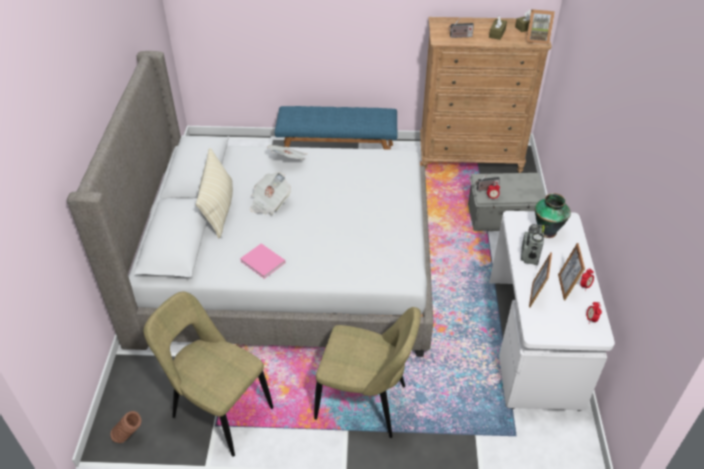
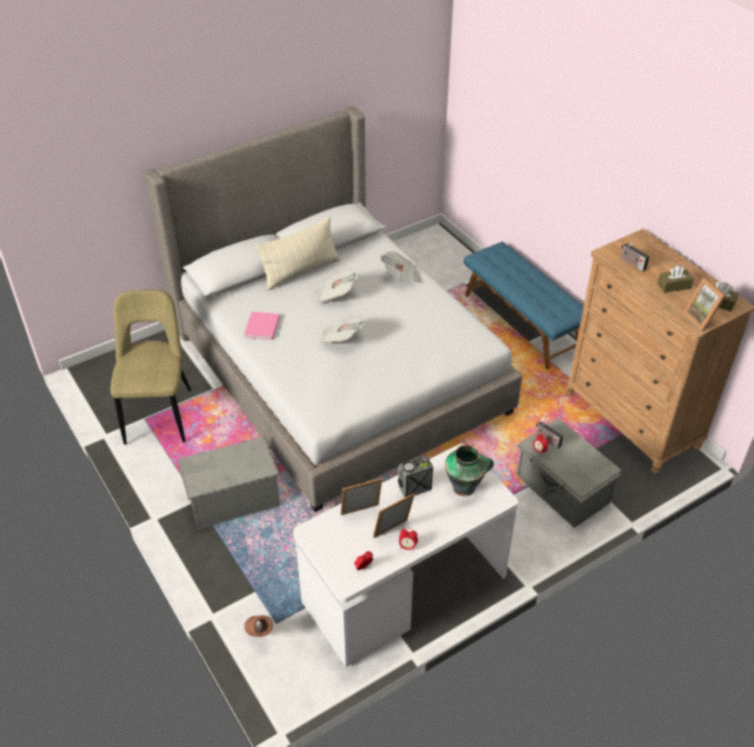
camera: 55 degrees right, 0 degrees up
(130, 437) = (103, 380): brown vase -> brown vase (260, 637)
(325, 223) = (341, 338): none -> newspaper
(365, 403) = (232, 498): beige chair -> grey storage box

